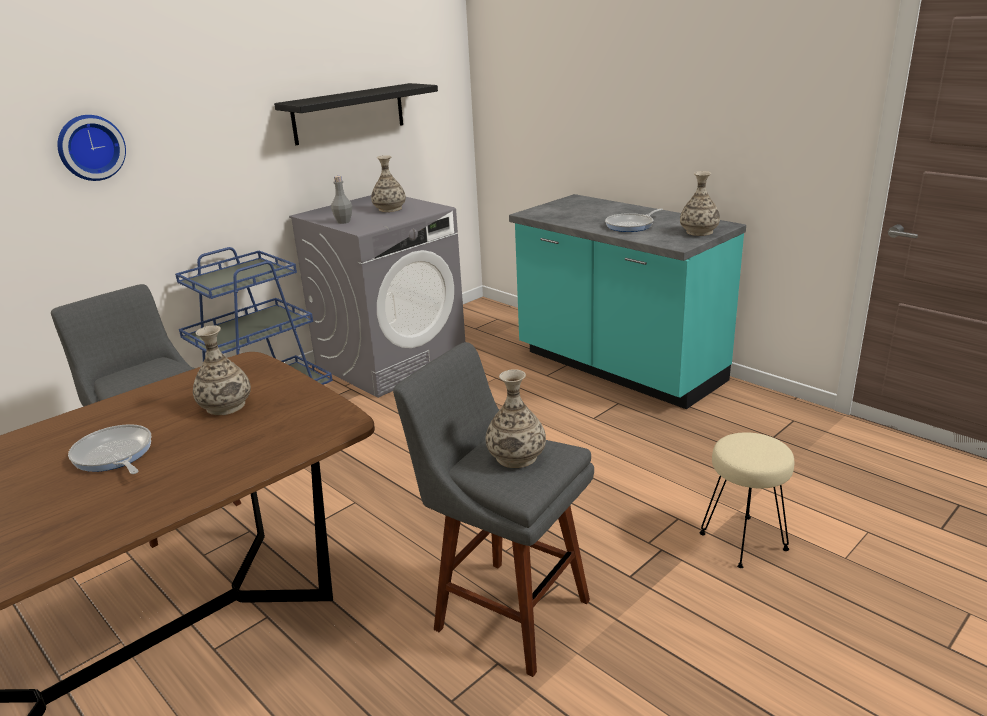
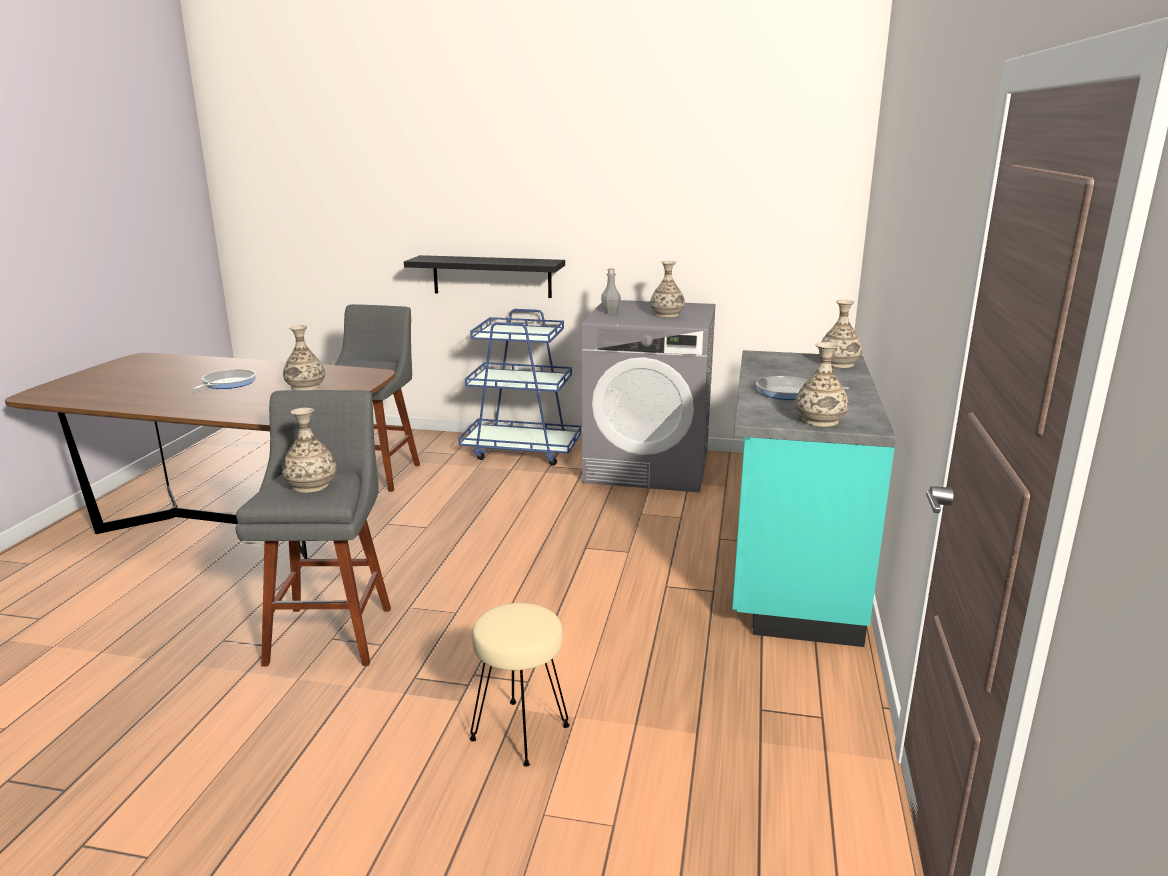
camera: 55 degrees right, 5 degrees down
(90, 147) = (452, 206): wall clock -> none
(349, 113) = (689, 218): black shelf -> black shelf (492, 276)
(584, 202) = (838, 364): none -> vase

